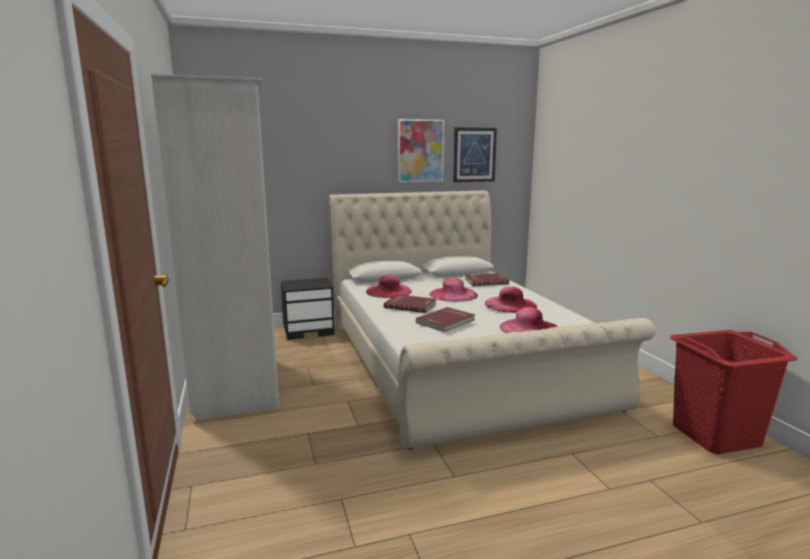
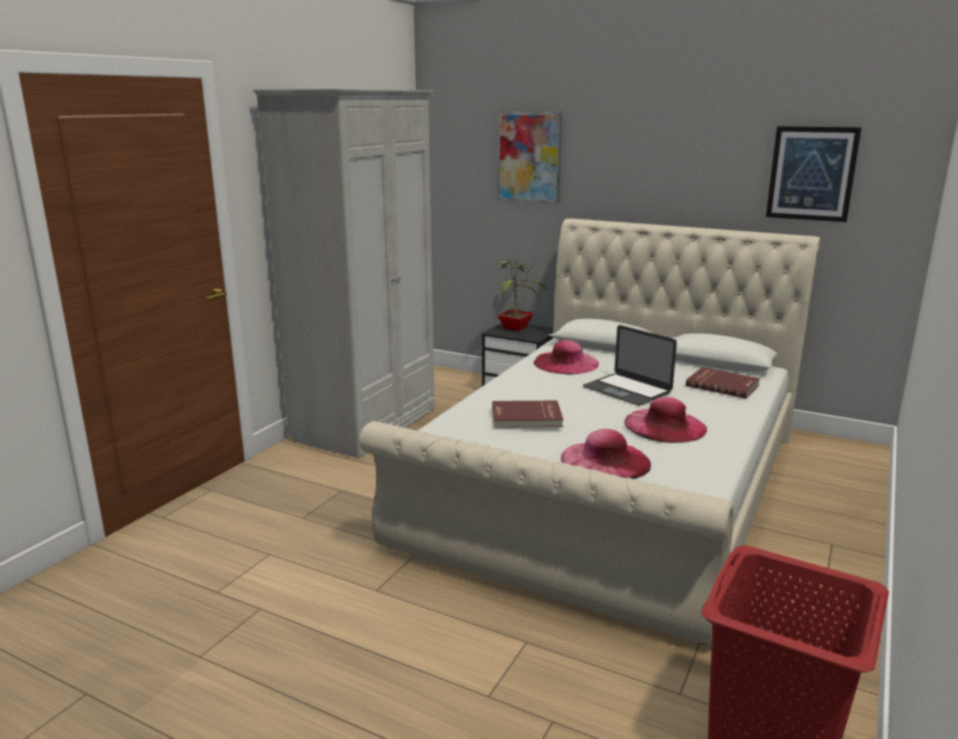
camera: 45 degrees right, 5 degrees up
(299, 282) = (516, 328): none -> potted plant
(410, 305) = (543, 387): red book -> none
(420, 151) = (713, 163): picture -> picture (529, 157)
(453, 294) = (627, 389): pink hat -> laptop

